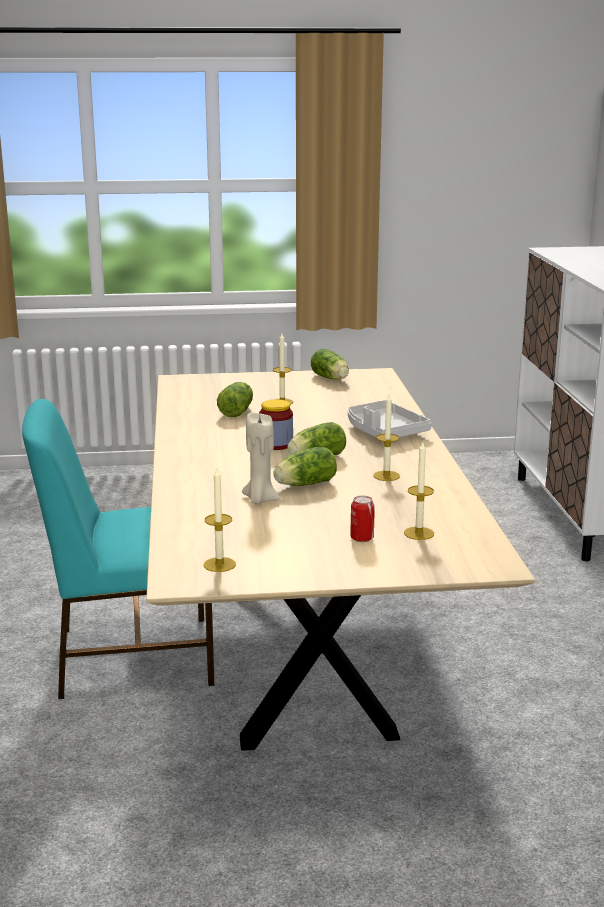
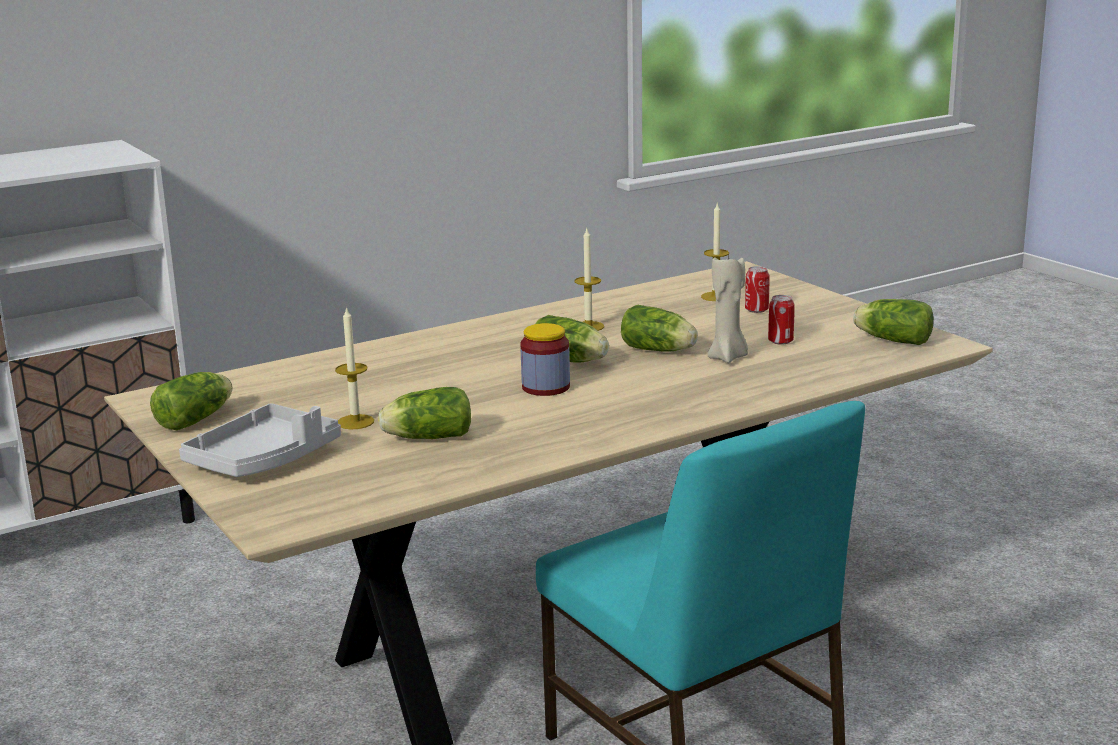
camera: 115 degrees left, 0 degrees up
(219, 564) = (891, 340): candle -> lettuce
(272, 525) = (780, 341): none -> can
(384, 432) = (438, 350): grey tray -> grey tray (264, 459)

